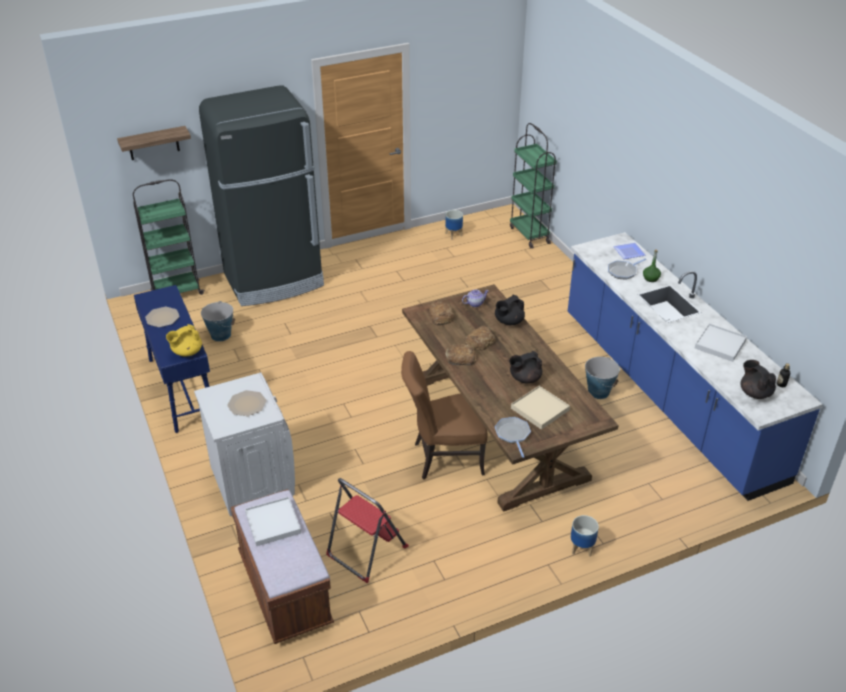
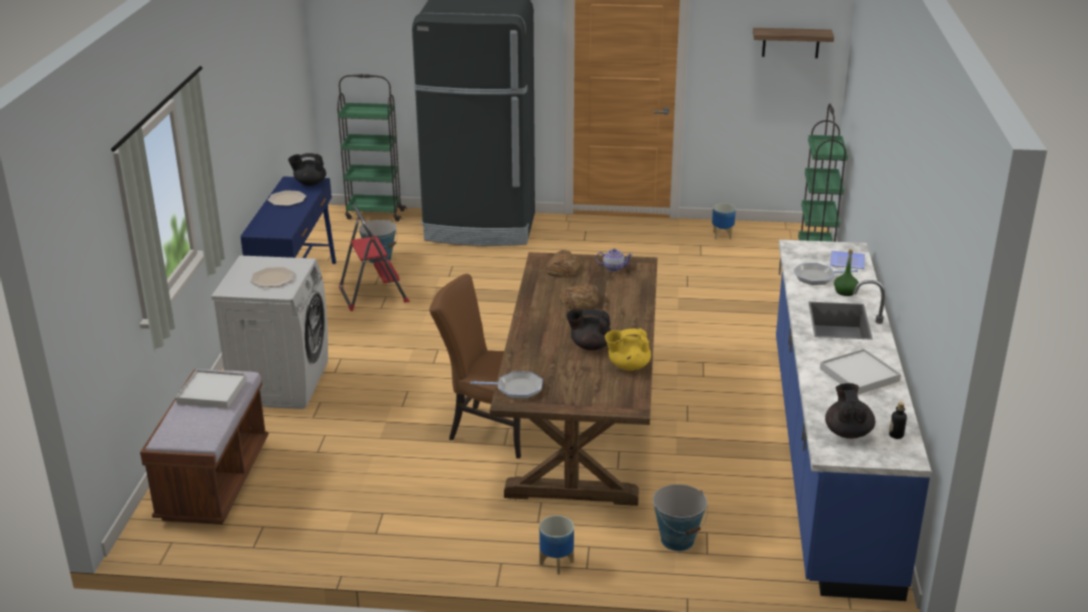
camera: 30 degrees right, 10 degrees down
(153, 143) = (375, 34): shelf -> shelf (791, 42)
(186, 352) = (276, 230): yellow teapot -> yellow teapot (628, 366)
(364, 552) = (322, 480): red step ladder -> red step ladder (370, 295)
(460, 358) = (540, 309): bread -> none
(508, 321) = (633, 293): black teapot -> black teapot (309, 183)
(513, 435) = (516, 389): frying pan -> frying pan turned 75 degrees clockwise
(539, 409) = (574, 377): beige tray -> none
(598, 391) = (740, 426): bucket -> bucket (677, 540)

